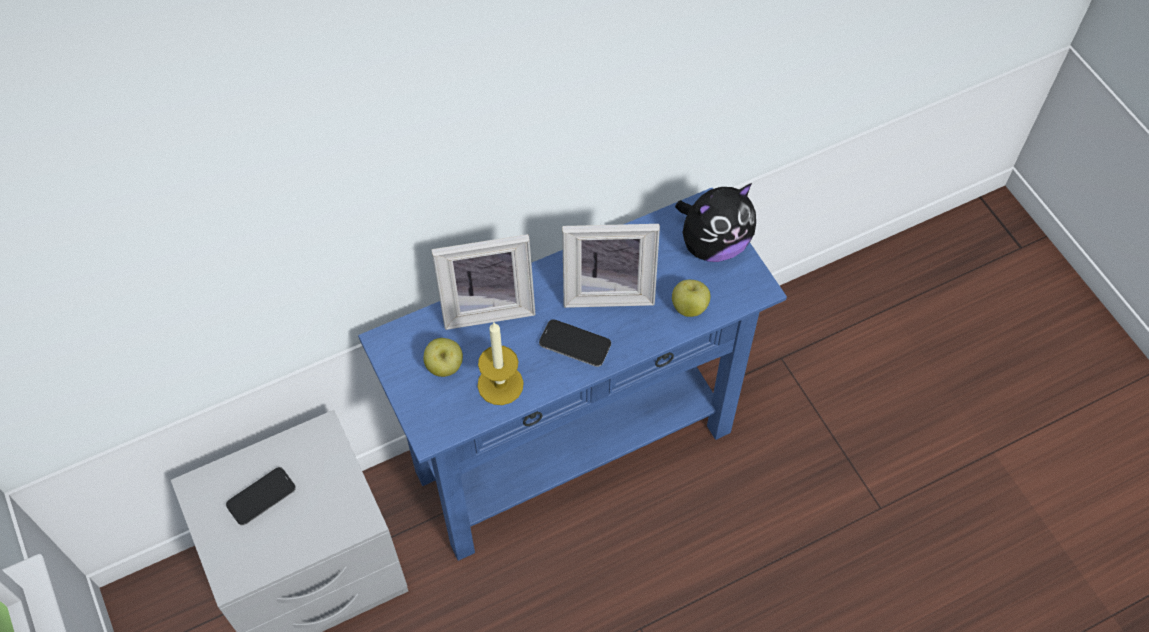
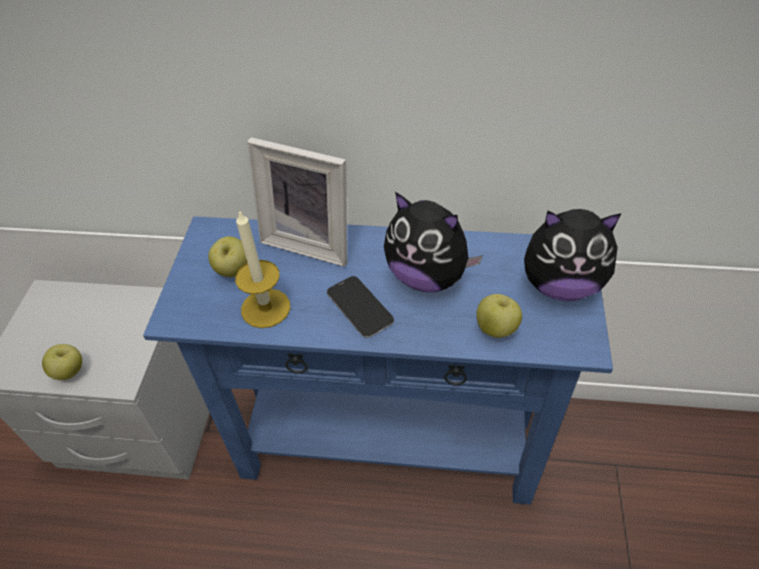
camera: 35 degrees right, 10 degrees down
(261, 497) = (74, 323): phone -> none
(303, 540) = (69, 371): none -> apple
(608, 289) = (427, 276): picture frame -> plush toy

